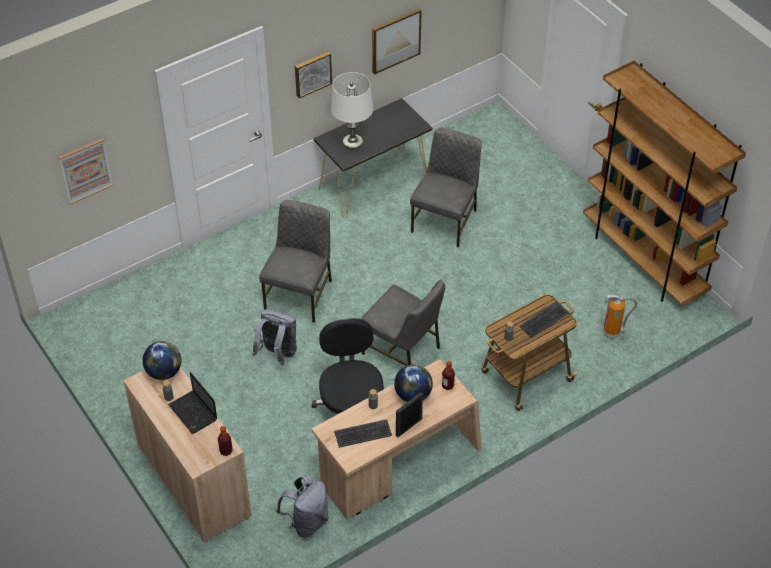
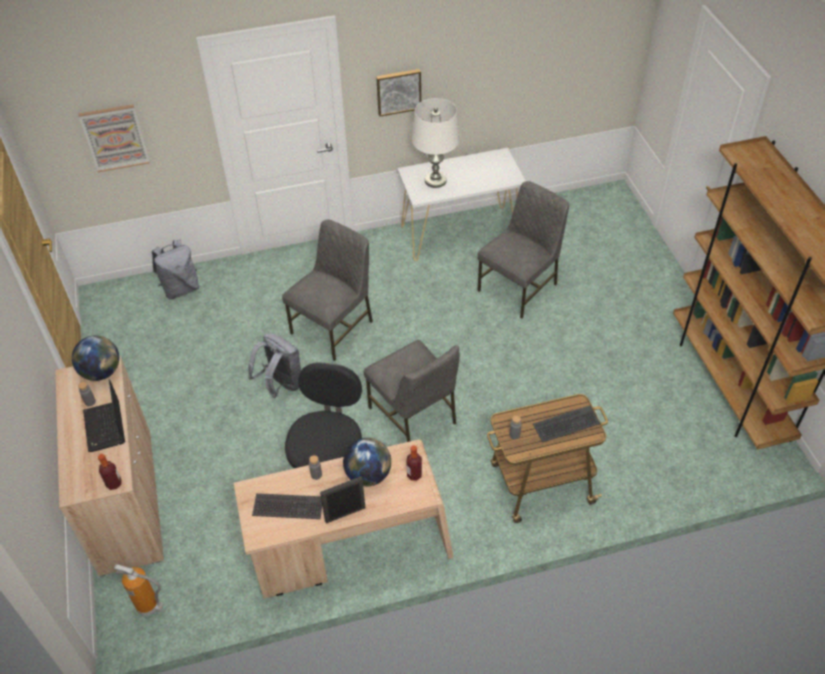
camera: 20 degrees right, 0 degrees up
(306, 522) = (219, 587): grey backpack -> grey backpack (181, 289)
(373, 183) = (460, 233): black console table -> white console table
(395, 40) = (504, 76): picture -> none
(612, 333) = (662, 459): fire extinguisher -> fire extinguisher (149, 606)

